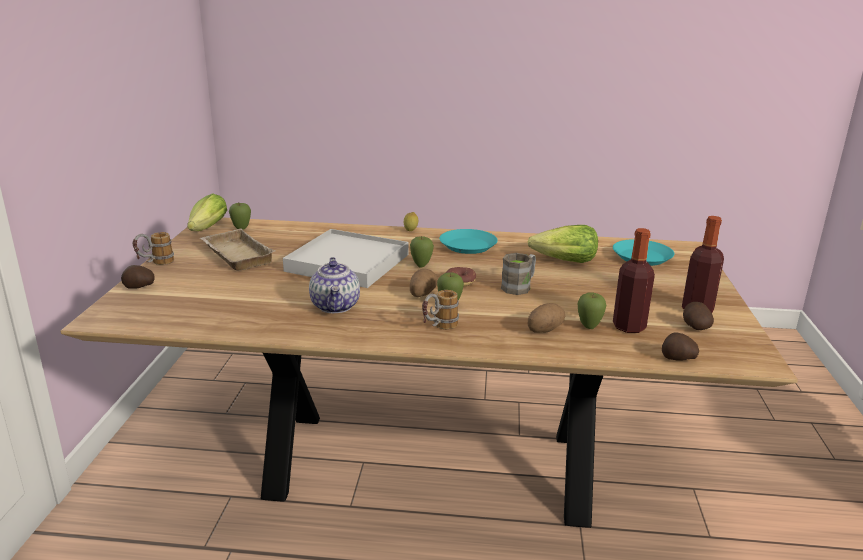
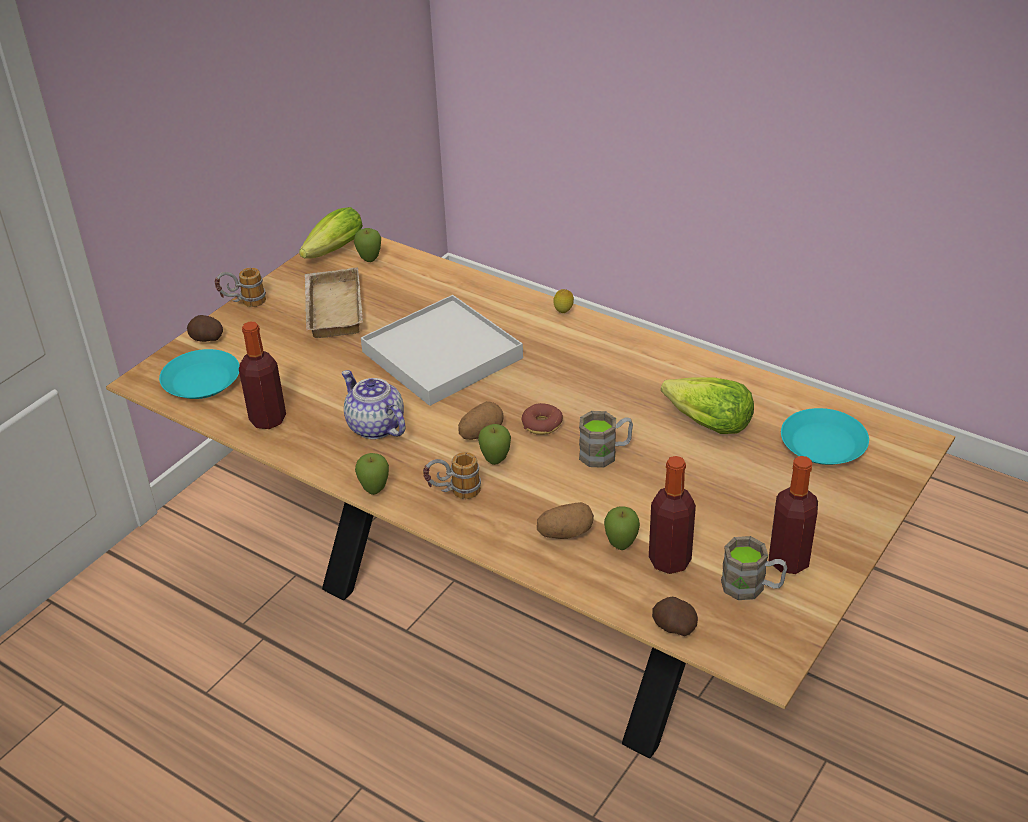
camera: 30 degrees right, 15 degrees up
(240, 319) = (268, 419): none -> bottle
(336, 306) = (374, 426): teapot -> teapot turned 120 degrees clockwise
(421, 266) = (521, 383): apple -> apple (375, 491)
(468, 246) = (611, 360): turquoise plate -> turquoise plate (202, 381)
(694, 327) = (752, 587): potato -> brown mug

